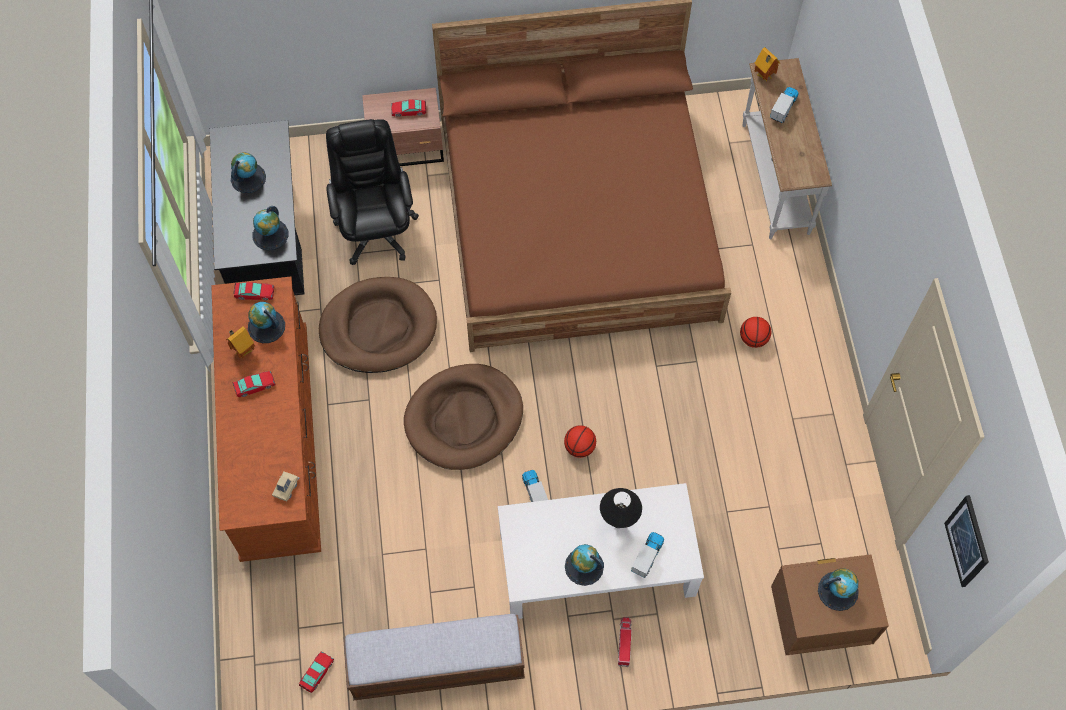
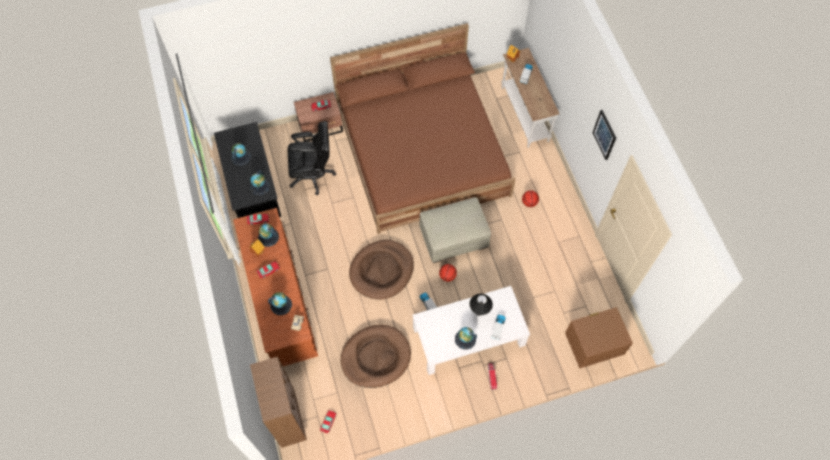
camera: 10 degrees left, 0 degrees up
(248, 658) = (289, 420): none -> brown bookcase
(376, 229) = (313, 174): black office chair -> black office chair turned 105 degrees clockwise
(378, 328) = (325, 228): brown dog bed -> brown dog bed (375, 357)
(437, 666) = (393, 407): bench -> none
(605, 379) = (454, 237): none -> beige ottoman
(838, 590) = (603, 329): globe -> globe (281, 305)
(967, 541) = (669, 291): picture -> picture (604, 135)

